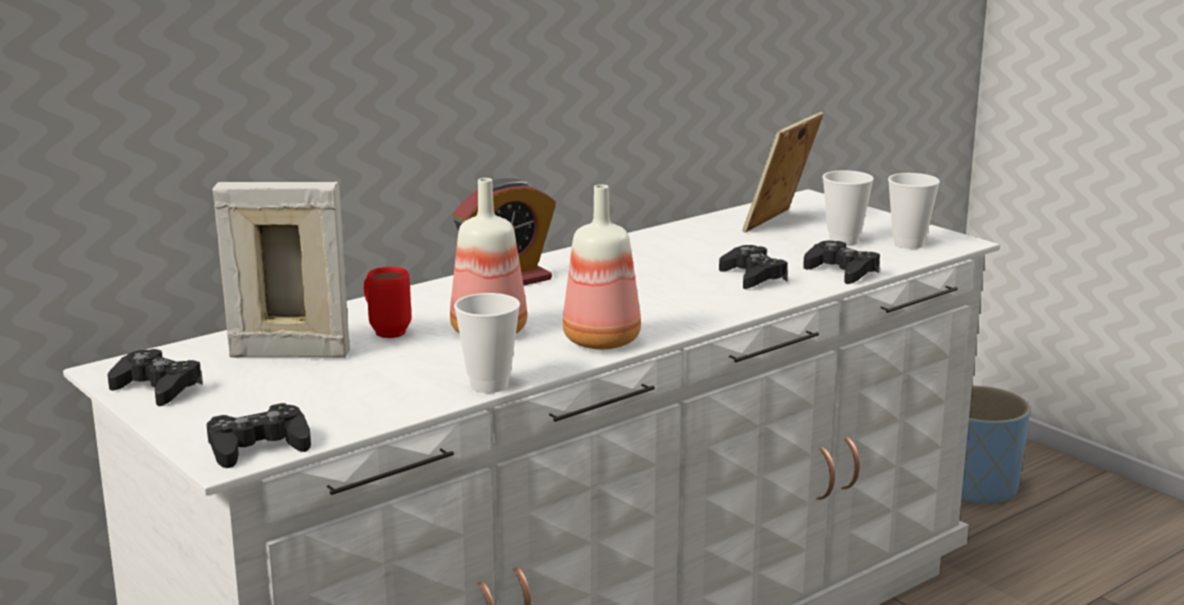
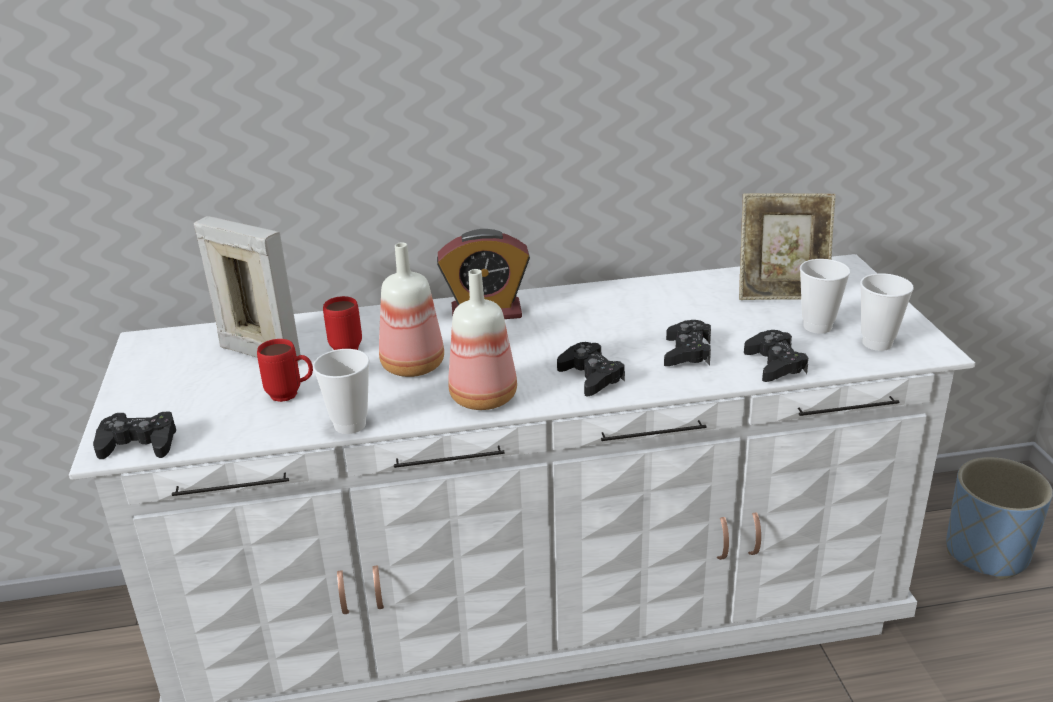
camera: 30 degrees right, 10 degrees up
(157, 388) = (148, 366): black game controller -> black game controller (591, 376)
(384, 377) = (291, 395): none -> red mug
(780, 223) = (781, 292): picture frame -> picture frame turned 150 degrees counterclockwise

